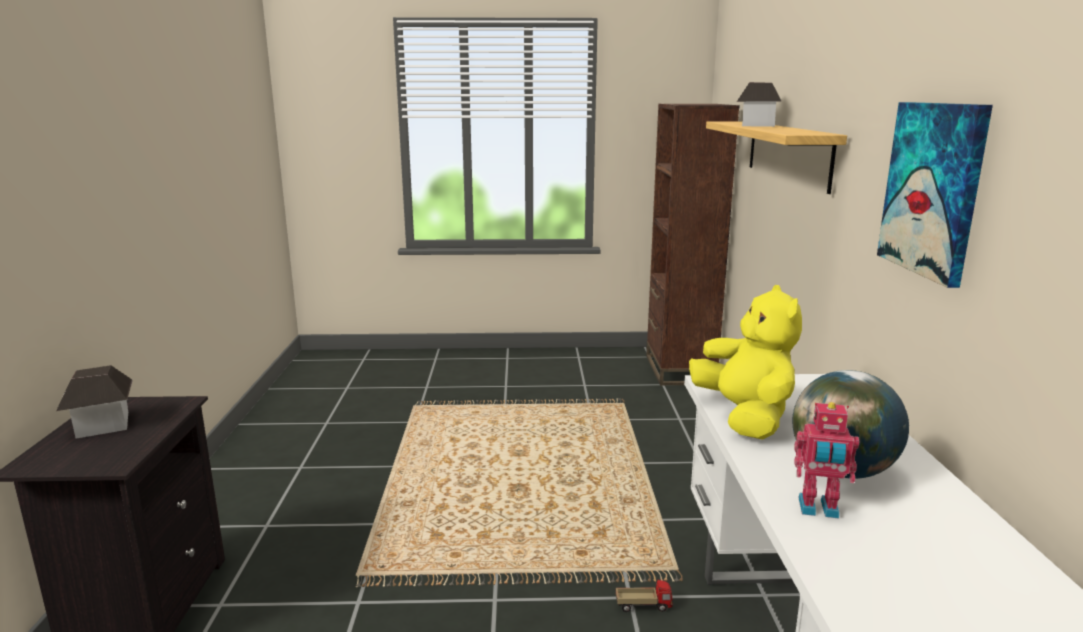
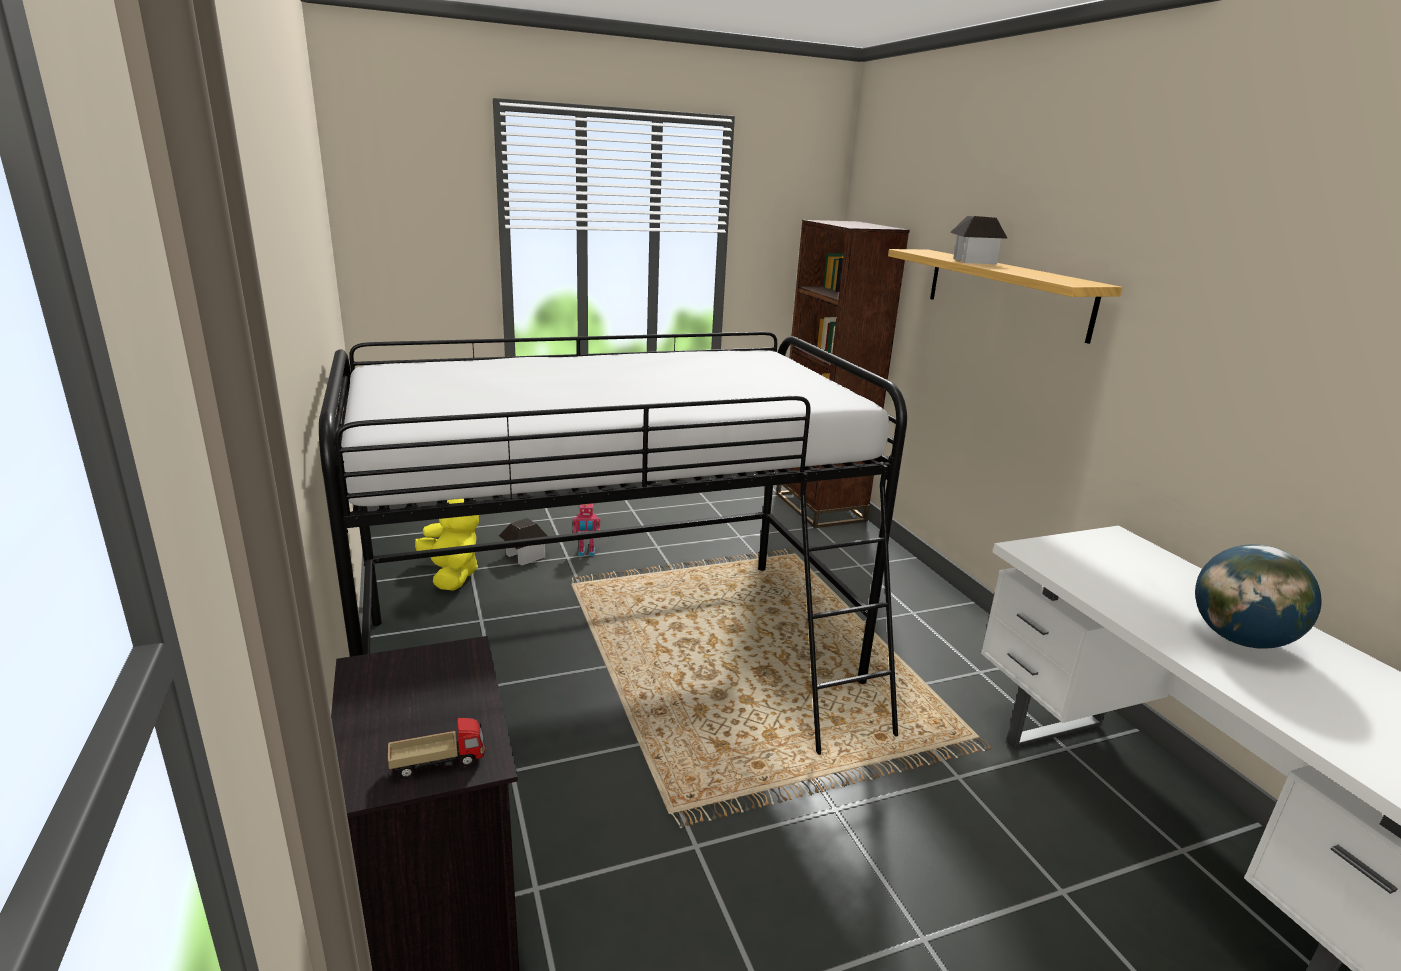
camera: 20 degrees left, 5 degrees up
(102, 425) = (393, 702): toy house -> toy house (525, 556)
(410, 459) = (618, 654): none -> black bed
(643, 606) = (977, 784): toy truck -> toy truck (438, 763)
(744, 417) = (1100, 588): yellow plush toy -> yellow plush toy (452, 575)
(818, 509) = (1269, 686): toy robot -> toy robot (586, 553)
(933, 189) = (1277, 358): picture -> none

